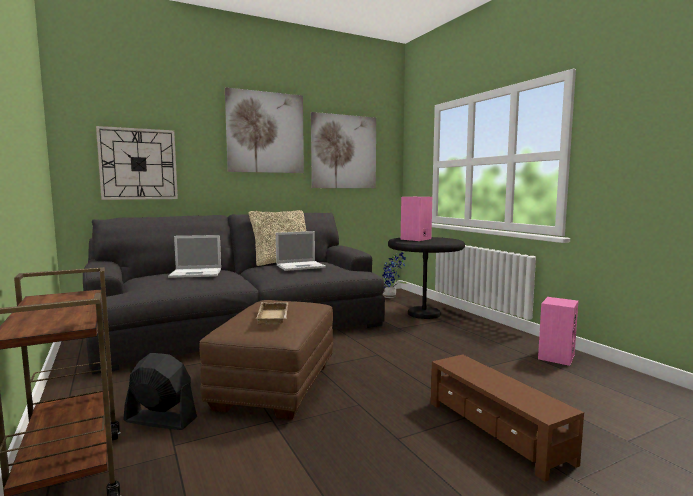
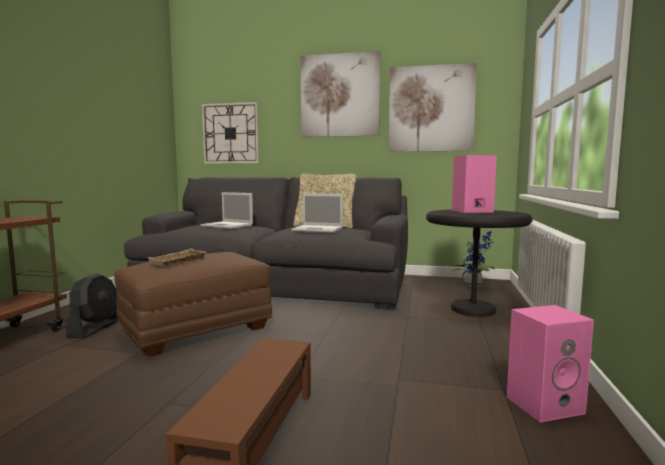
camera: 40 degrees right, 0 degrees up
(160, 420) = (95, 328): black fan -> black fan turned 45 degrees clockwise

